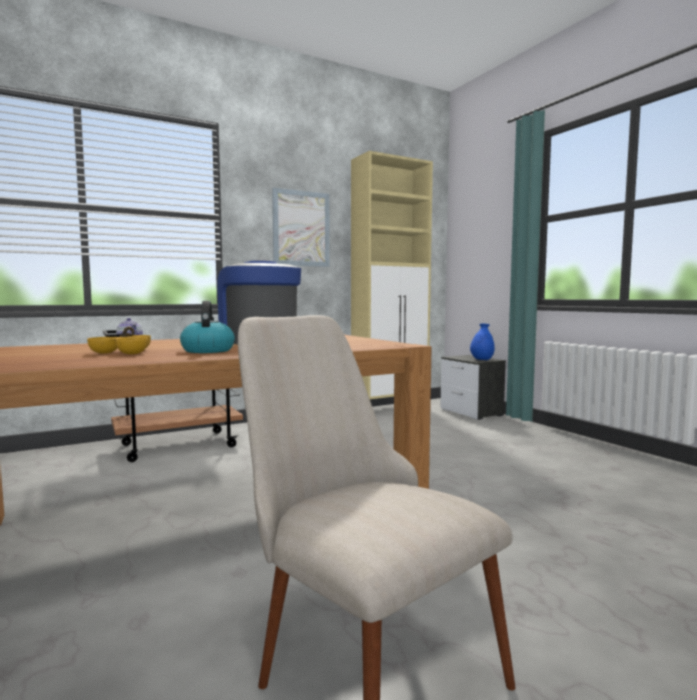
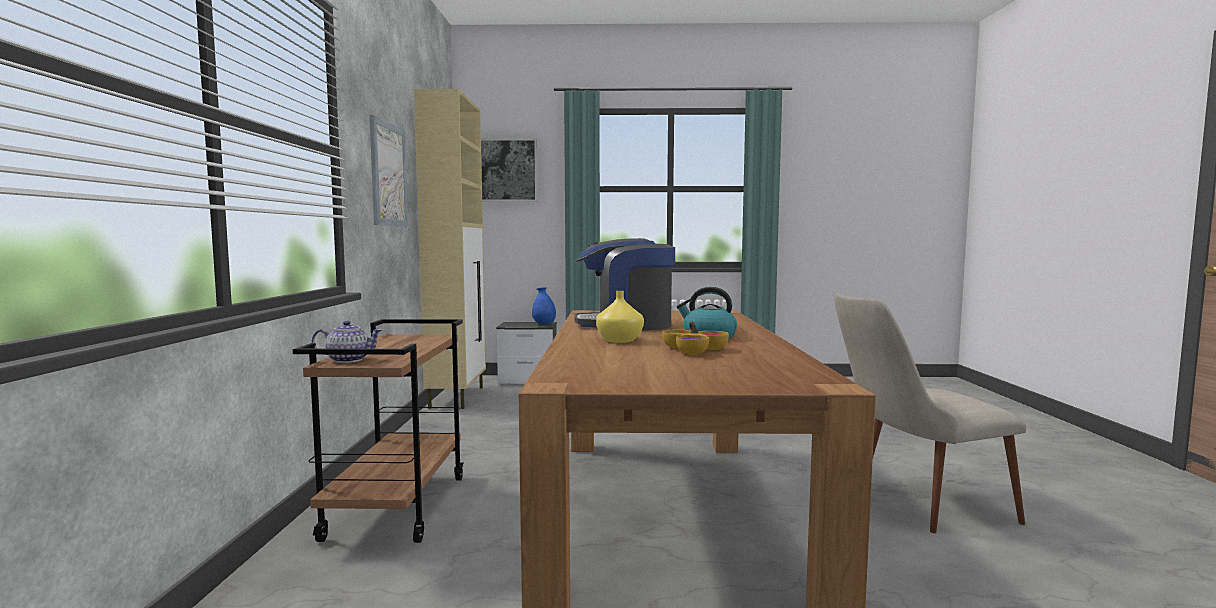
camera: 60 degrees left, 0 degrees up
(168, 344) = (620, 340): none -> yellow vase
(478, 212) = (506, 170): none -> picture

